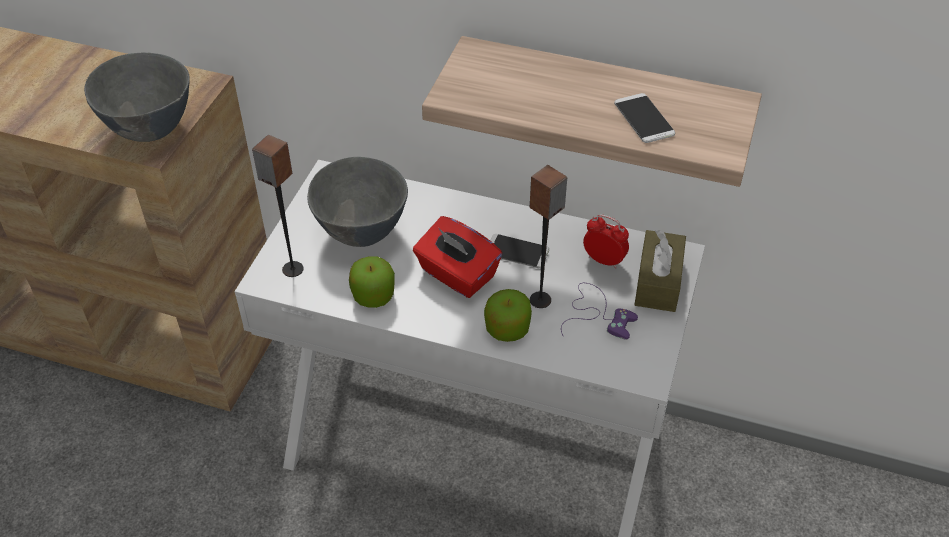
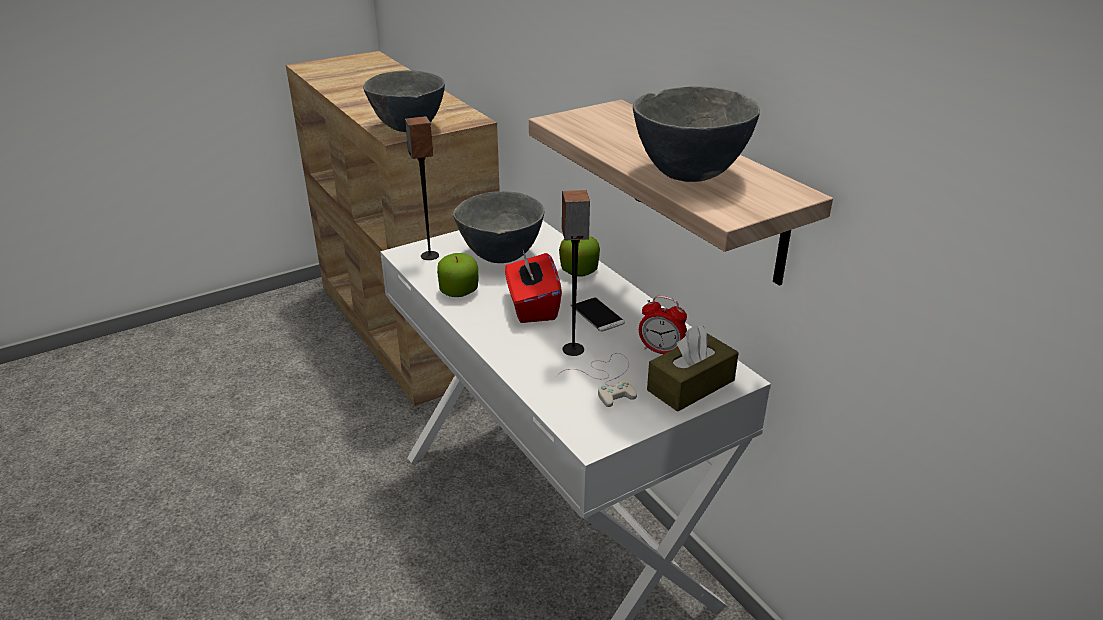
camera: 40 degrees right, 15 degrees down
(507, 329) = (522, 353): apple -> apple (579, 270)
(597, 314) = (607, 379): purple game controller -> white game controller
(603, 260) = (661, 350): alarm clock -> alarm clock turned 135 degrees clockwise
(644, 119) = (688, 175): phone -> grey bowl

